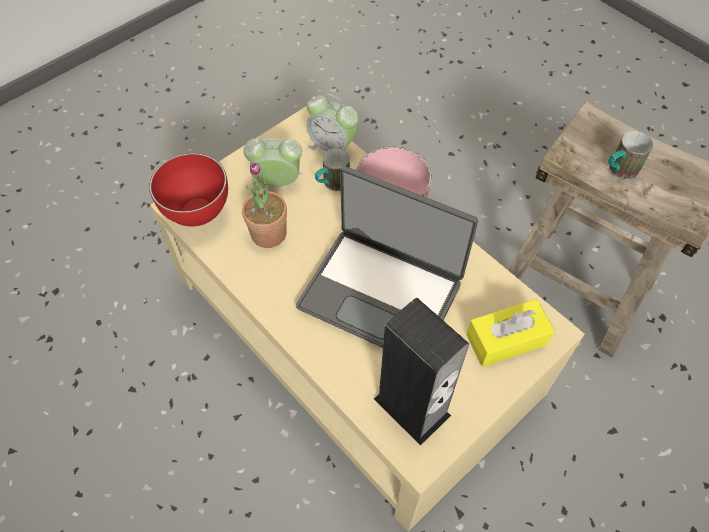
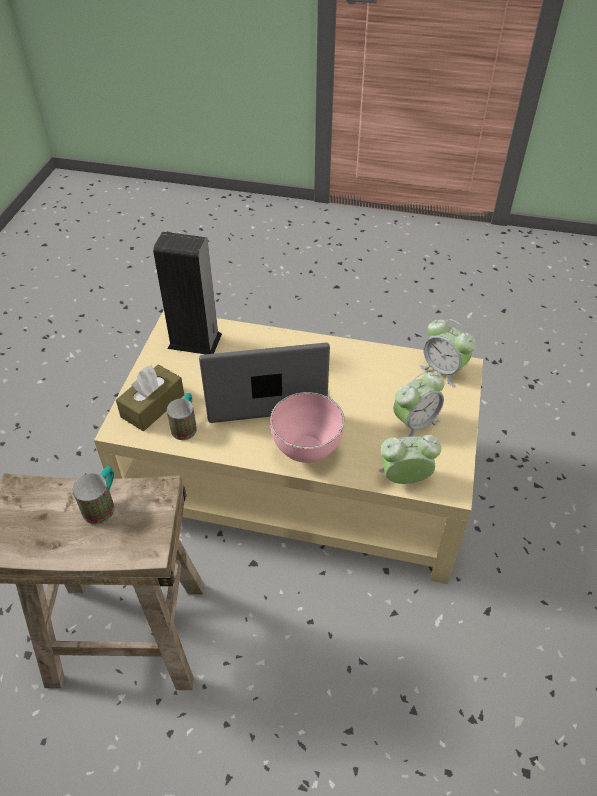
camera: 145 degrees right, 10 degrees down
(197, 214) = (443, 370): red bowl -> alarm clock
(268, 234) = (379, 384): potted plant -> none
(332, 184) = (372, 445): mug -> mug (186, 425)
(506, 339) = (153, 406): yellow tissue box -> brown tissue box

